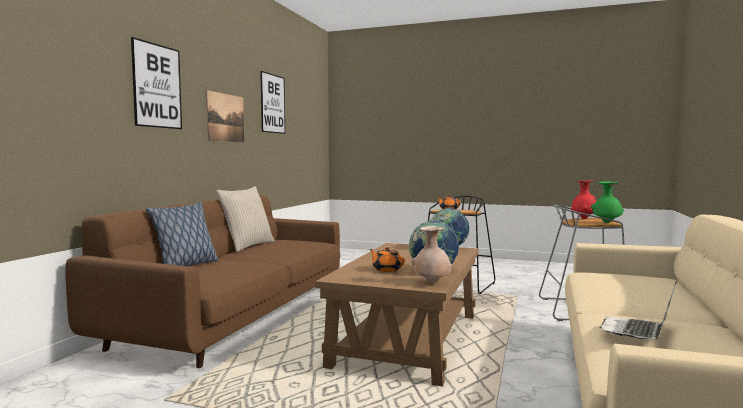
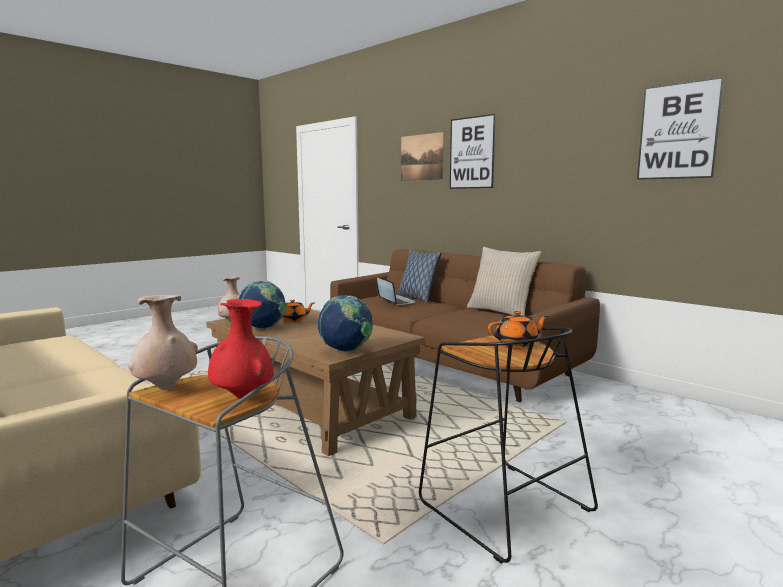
camera: 115 degrees right, 5 degrees up
(225, 117) = (558, 169): picture -> picture (421, 157)
(606, 222) = (166, 388): green vase -> beige vase
(637, 331) = (56, 349): laptop -> laptop (395, 302)

